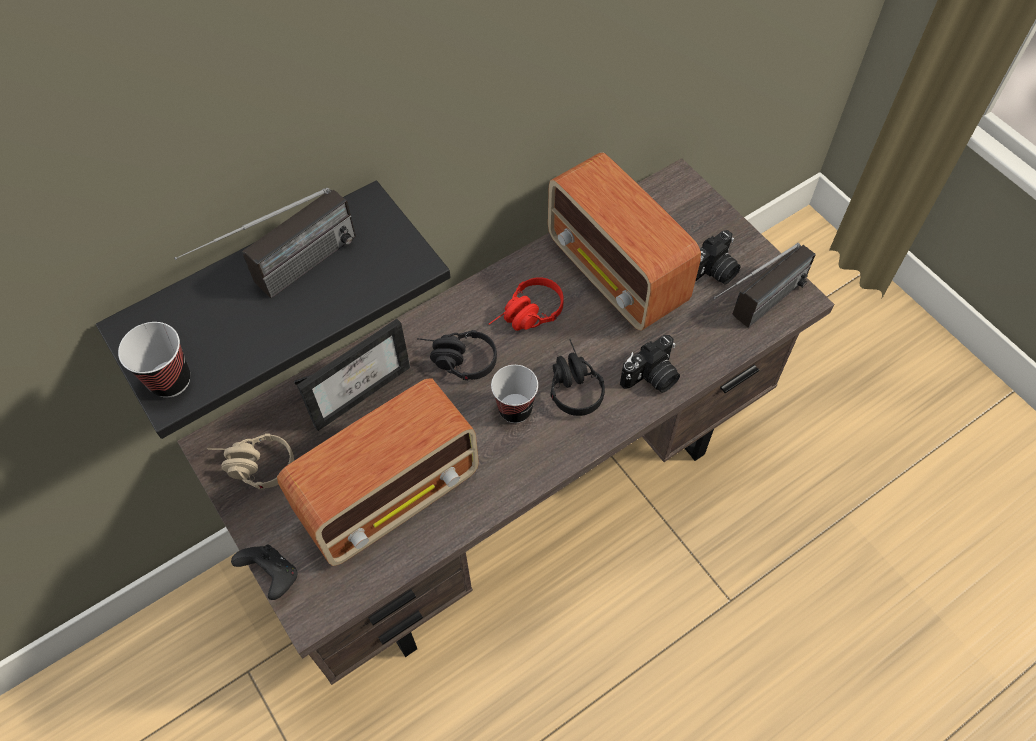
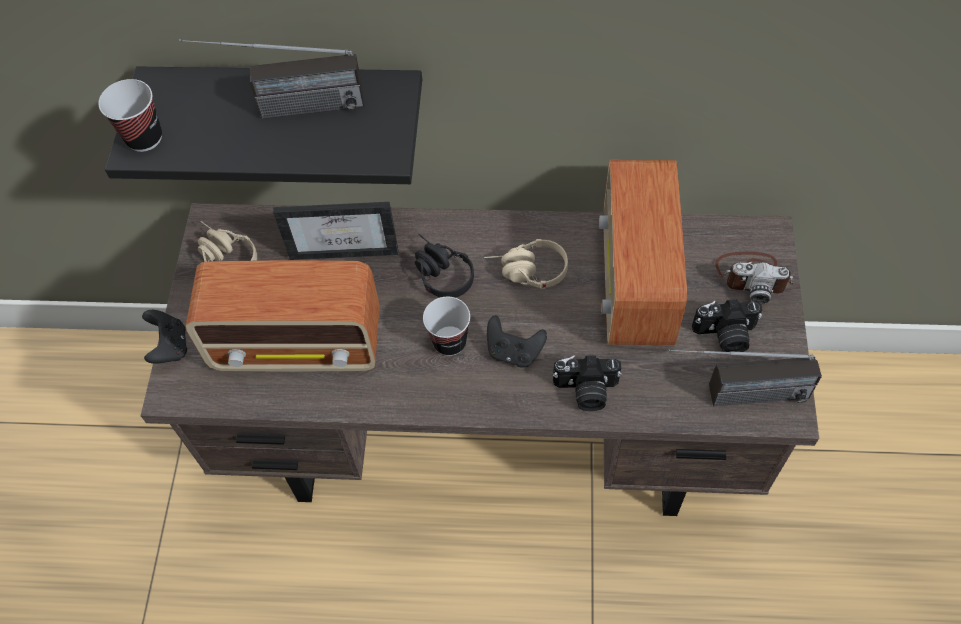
camera: 40 degrees right, 0 degrees up
(527, 316) = (526, 272): red headphones -> beige headphones
(572, 383) = (514, 351): black headphones -> black game controller
(693, 217) = (752, 276): none -> camera

